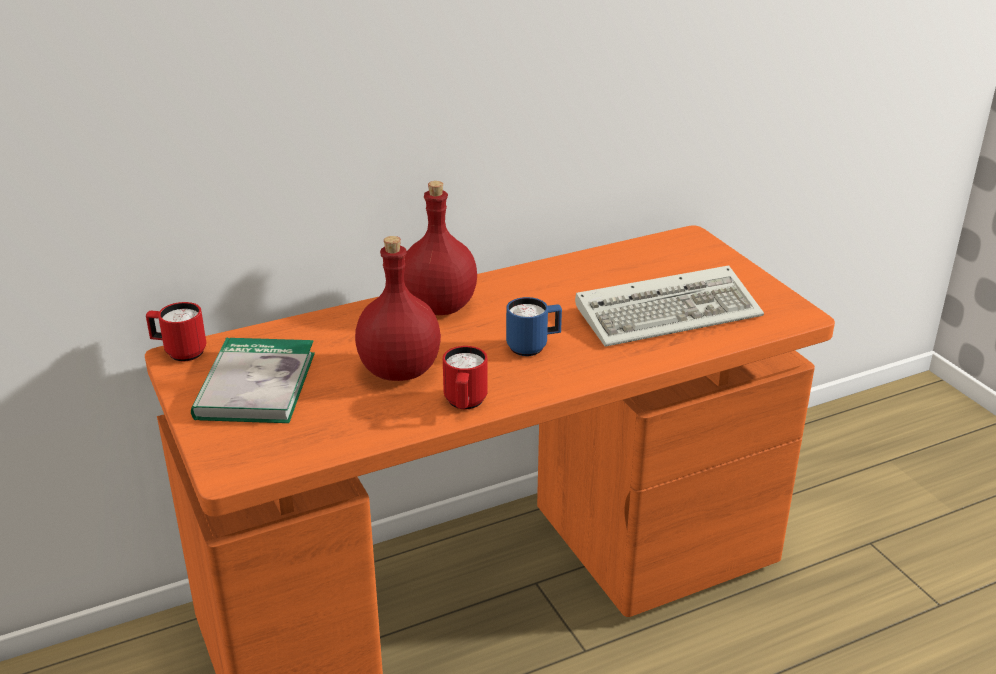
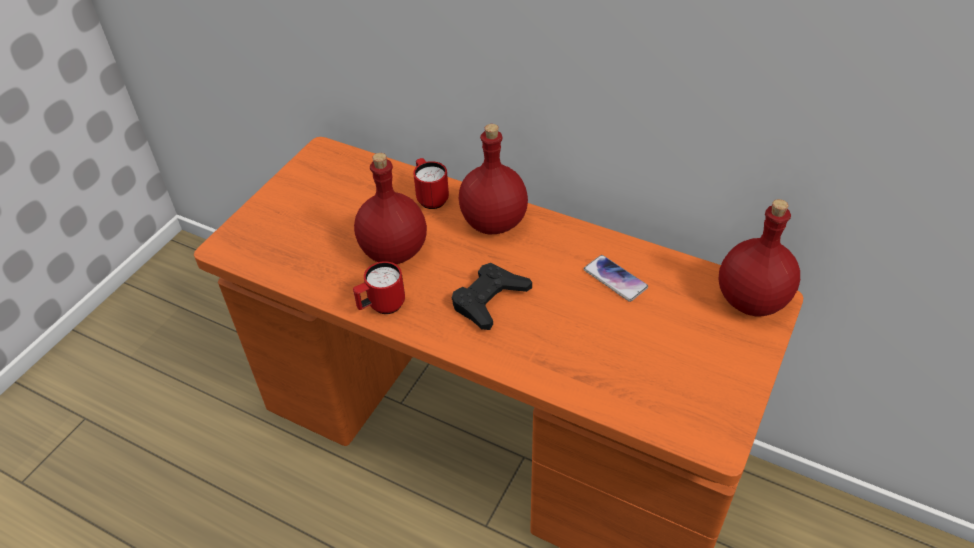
camera: 55 degrees right, 15 degrees up
(179, 352) = (327, 149): red mug -> red mug (430, 197)
(256, 385) = (320, 201): book -> none
(533, 347) = (489, 300): blue mug -> black game controller
(586, 283) = (615, 279): none -> phone
(671, 312) = (626, 352): keyboard -> none
(679, 244) = (750, 299): none -> red bottle

